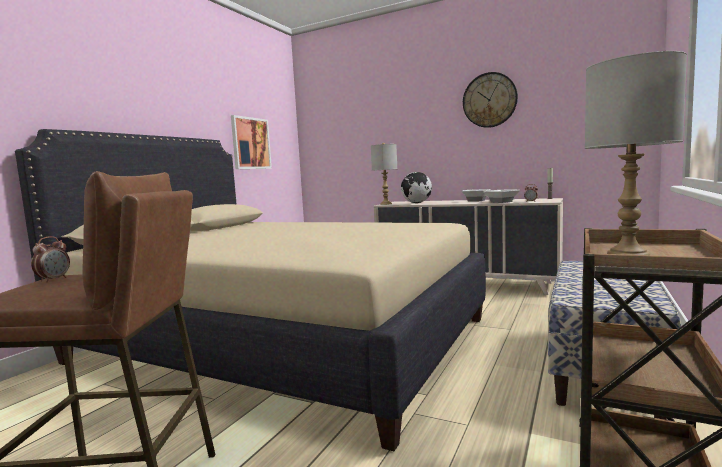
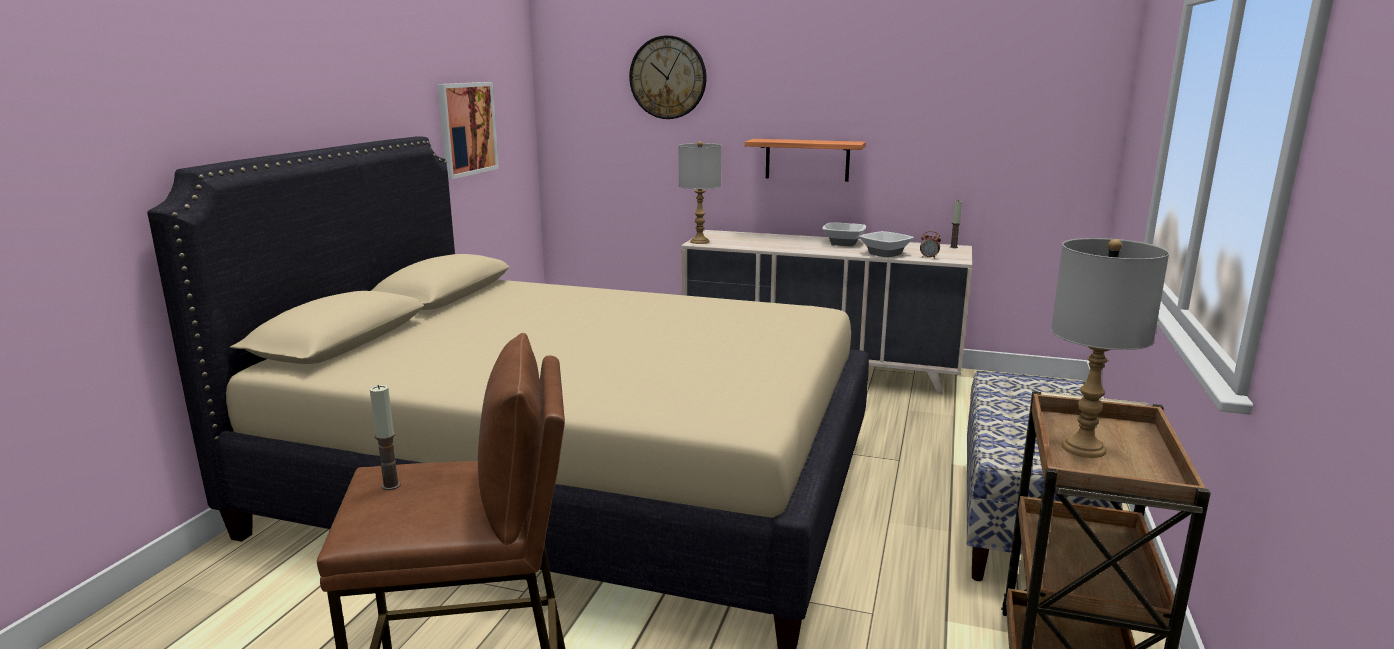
camera: 10 degrees left, 10 degrees up
(53, 280) = (391, 485): alarm clock -> candle
(416, 203) = (750, 243): globe -> none
(452, 153) = (807, 160): none -> shelf
(489, 100) = (873, 80): wall clock -> wall clock (668, 77)

